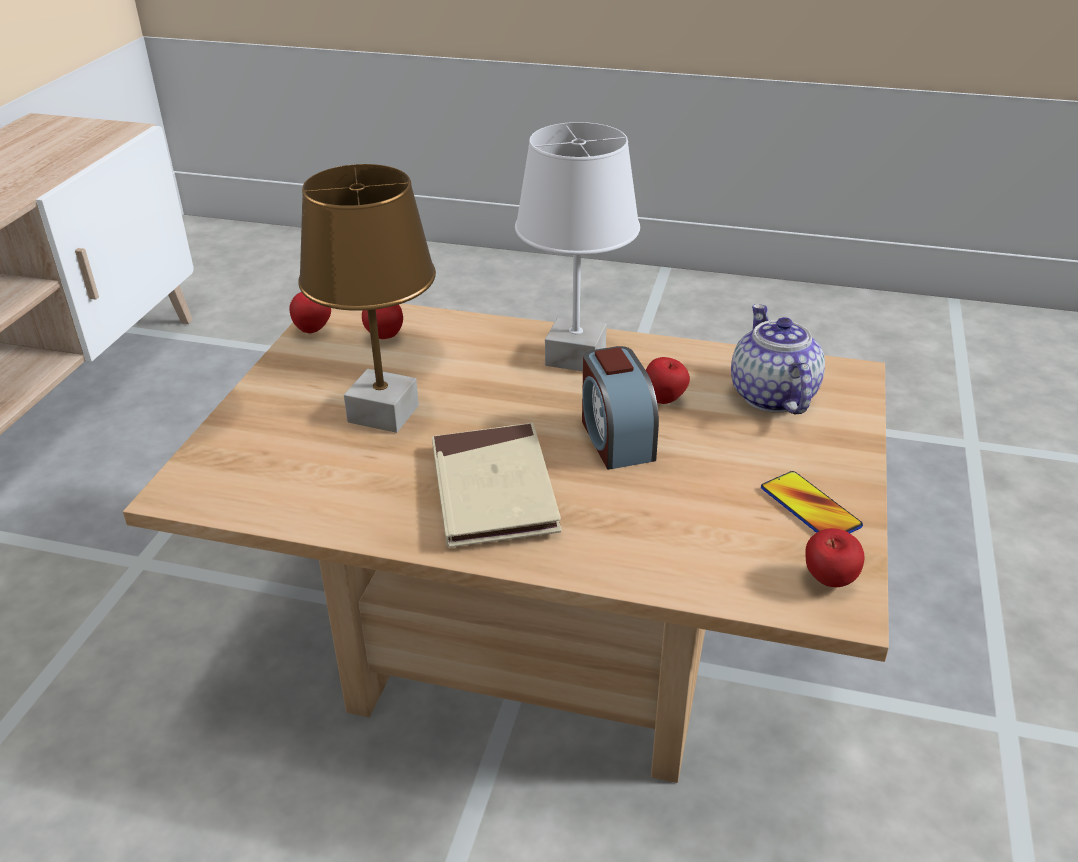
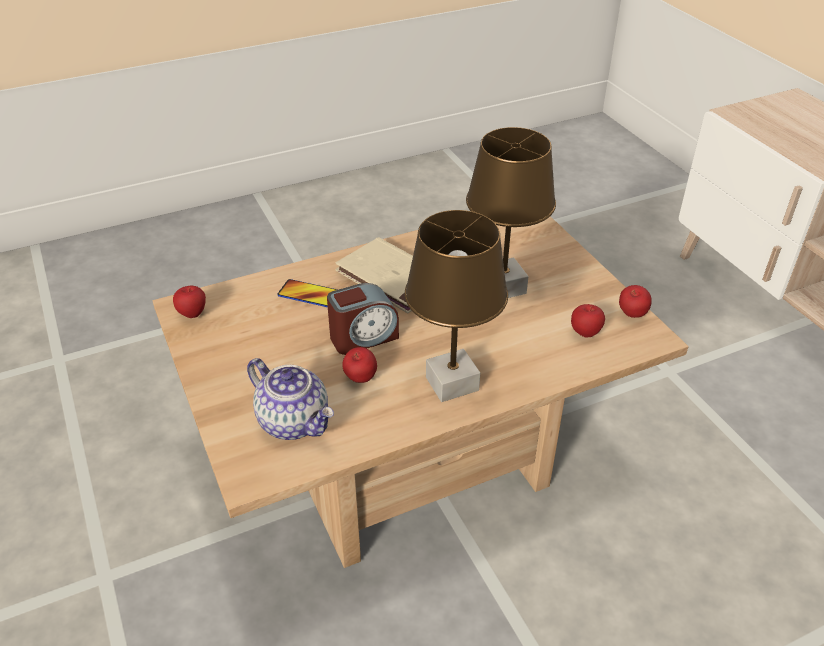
camera: 140 degrees right, 5 degrees up
(576, 357) = (451, 384): white table lamp -> brown table lamp
(615, 438) = (363, 337): alarm clock -> alarm clock turned 120 degrees clockwise
(810, 508) = (222, 349): phone -> phone (309, 295)

